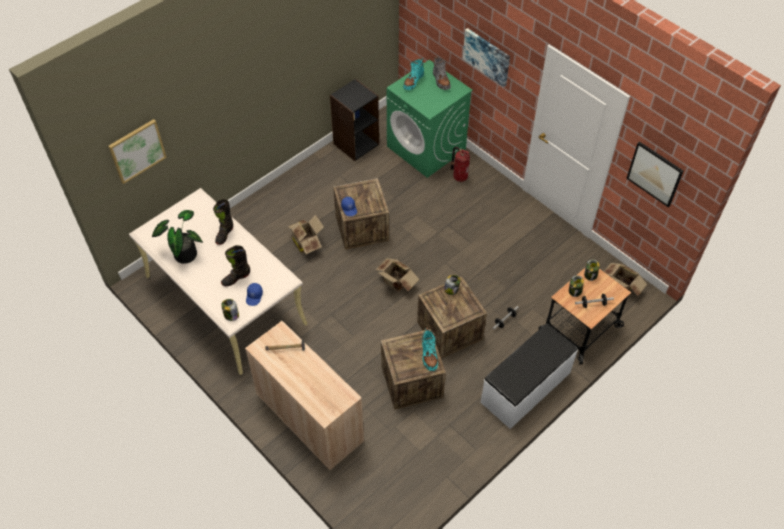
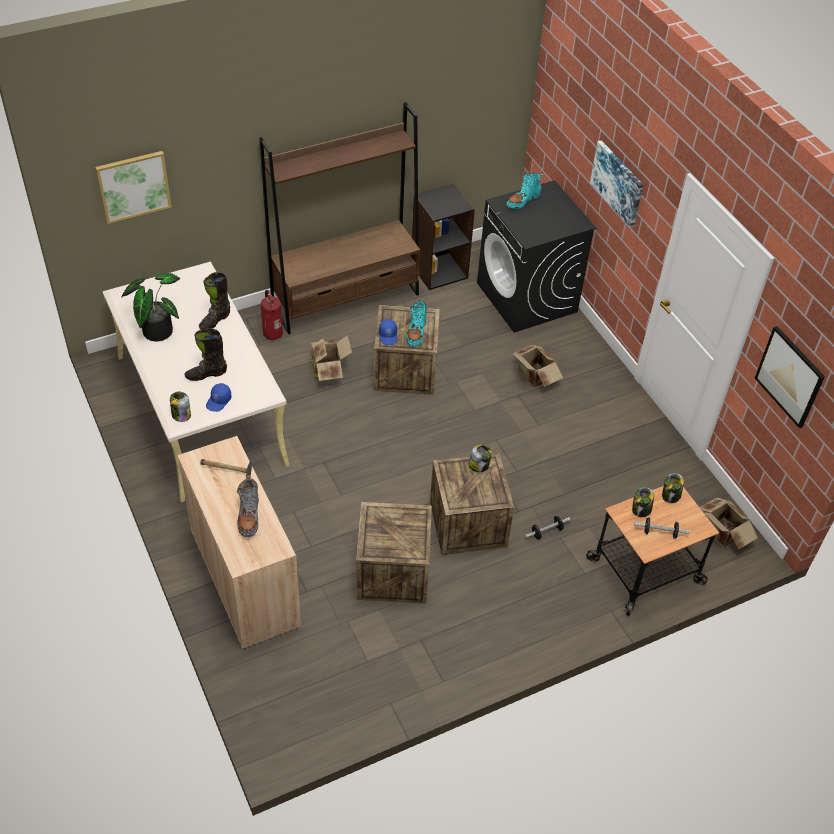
camera: 15 degrees right, 5 degrees down
(297, 184) = (346, 299): none -> brown bookcase
(396, 283) = (421, 448): cardboard box -> cardboard box (533, 378)
(426, 148) = (527, 298): green washing machine -> black washing machine
(429, 355) = (416, 537): turquoise boot -> turquoise boot (416, 332)
(441, 80) = (559, 208): grey boot -> grey boot (249, 516)
(459, 176) = (557, 342): fire extinguisher -> fire extinguisher (272, 333)
(526, 388) = (541, 624): white bench -> none

